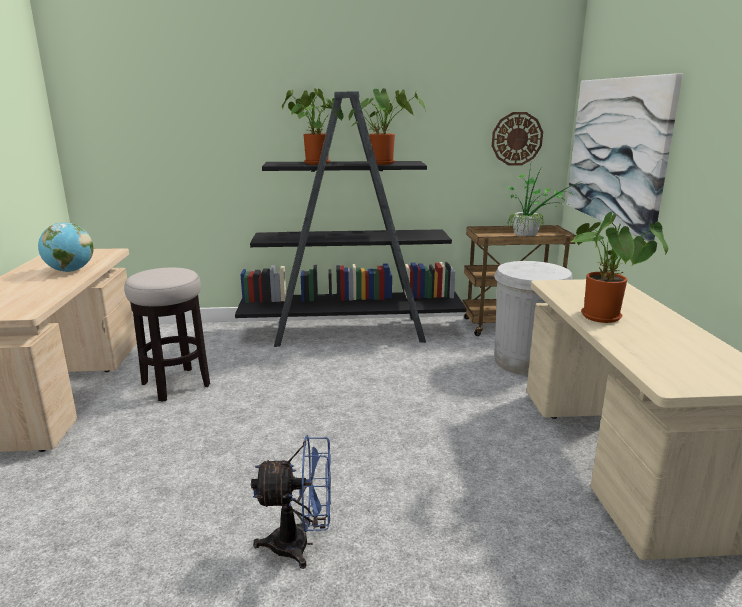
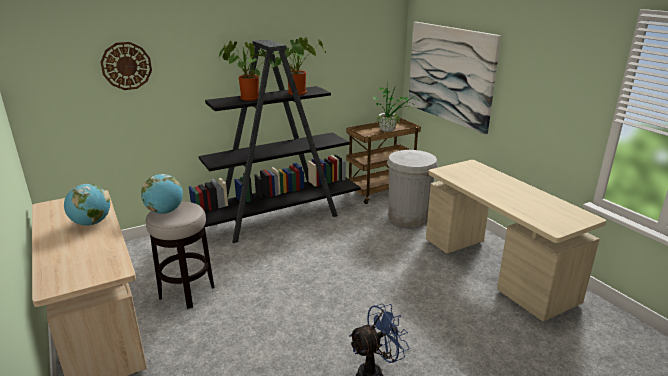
camera: 25 degrees left, 5 degrees up
(151, 273) = (165, 212): none -> globe
(517, 139) = (373, 62): wall clock -> wall clock (126, 66)
(605, 318) = (491, 192): potted plant -> none

